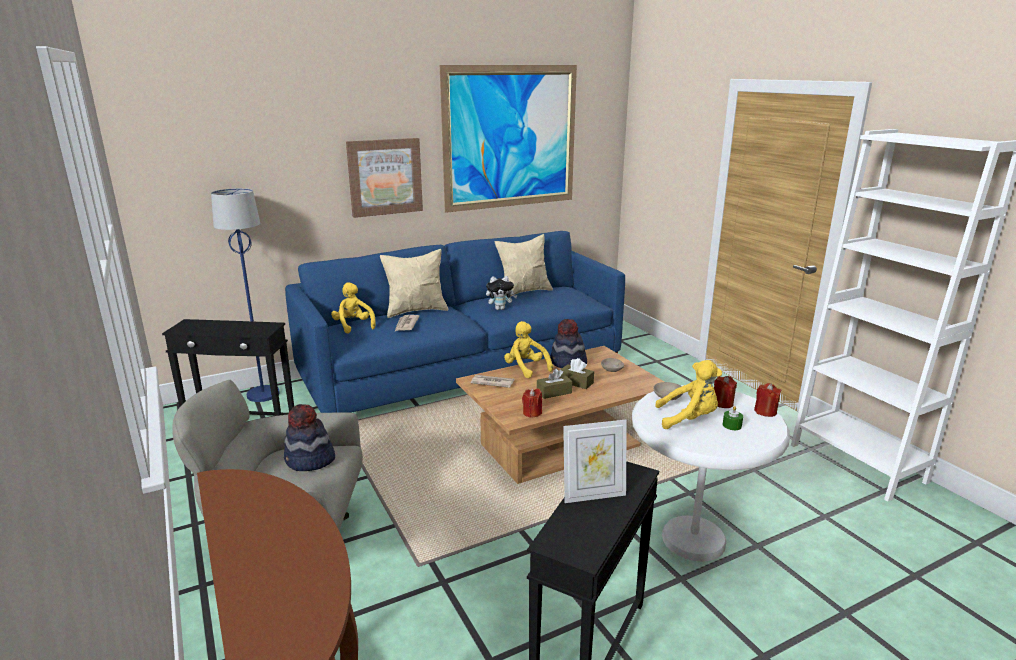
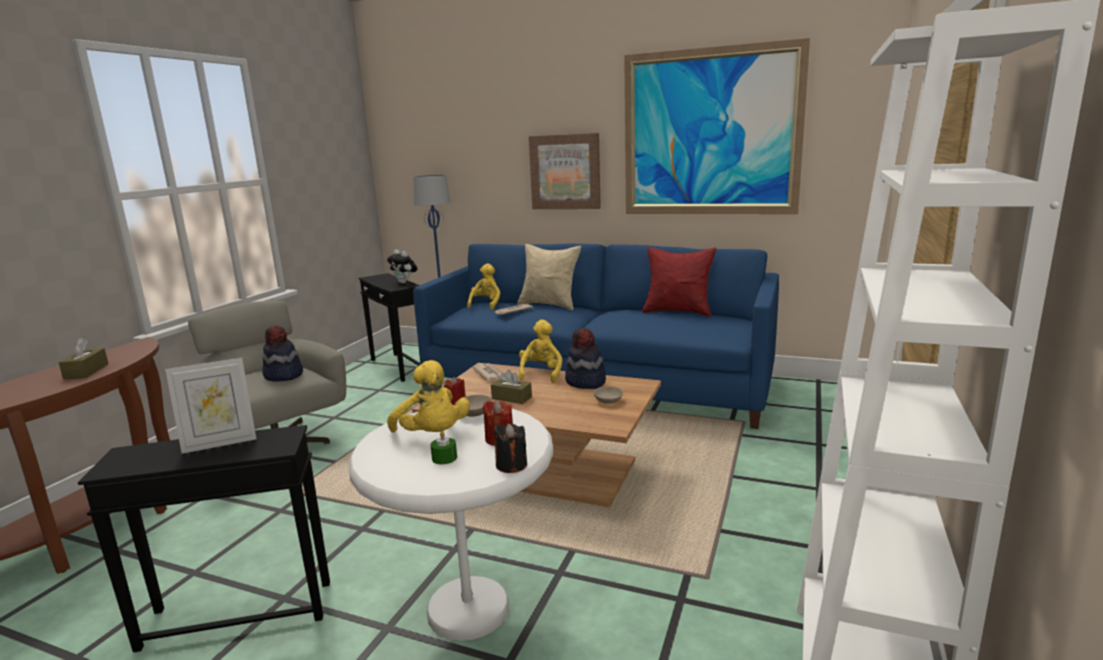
camera: 50 degrees right, 5 degrees down
(500, 308) = (613, 318): plush toy -> plush toy (404, 283)
(524, 292) = (678, 312): beige pillow -> red pillow
(576, 382) = (549, 398): brown tissue box -> brown tissue box (86, 371)
(593, 495) = (220, 443): picture frame -> picture frame turned 60 degrees counterclockwise
(765, 411) = (511, 465): red candle -> black candle

